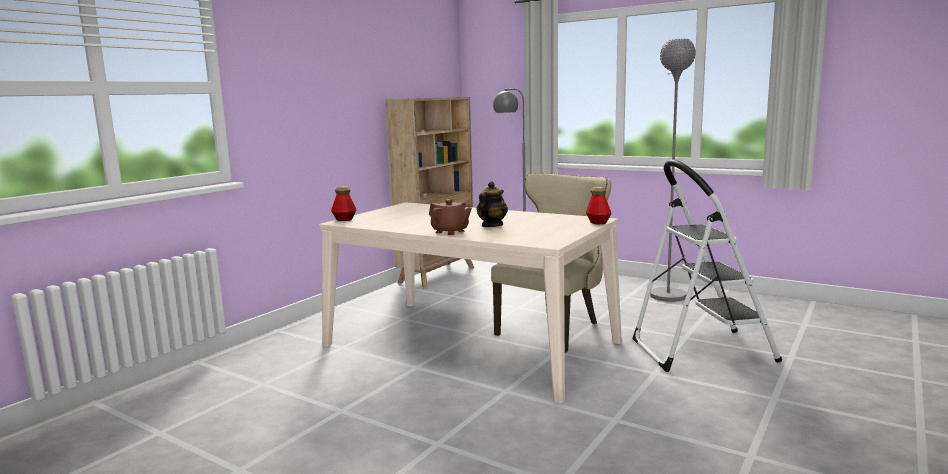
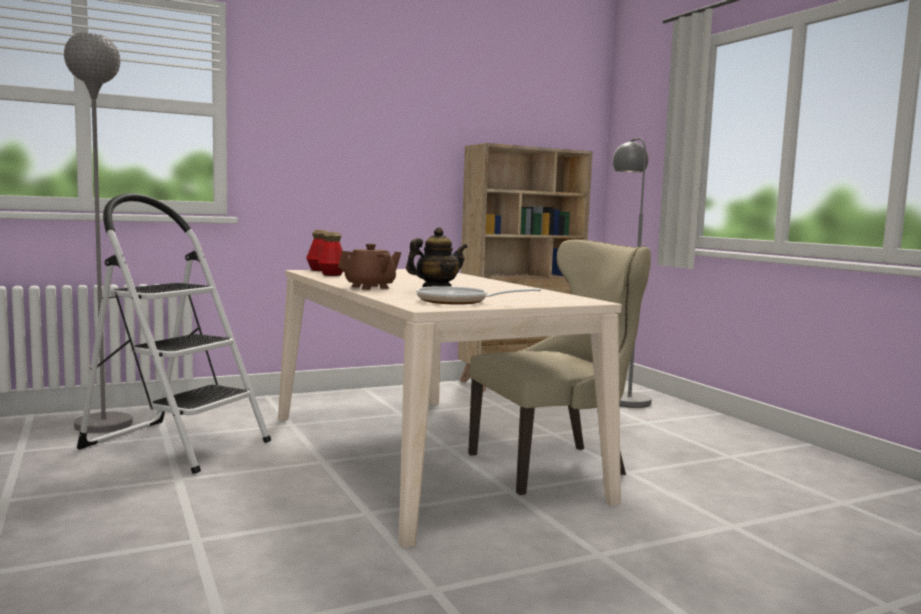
camera: 30 degrees right, 5 degrees down
(450, 232) = (370, 287): brown teapot -> brown teapot turned 105 degrees counterclockwise
(545, 235) = (458, 302): none -> frying pan
(598, 222) = (575, 303): bottle -> bottle (332, 275)
(667, 296) = (800, 469): grey floor lamp -> grey floor lamp (103, 425)
(698, 350) = (724, 548): step ladder -> step ladder (173, 444)

